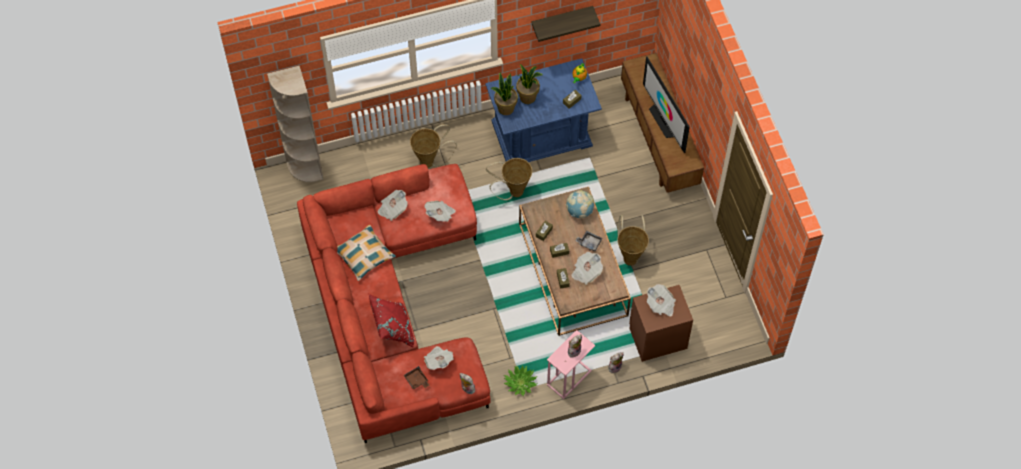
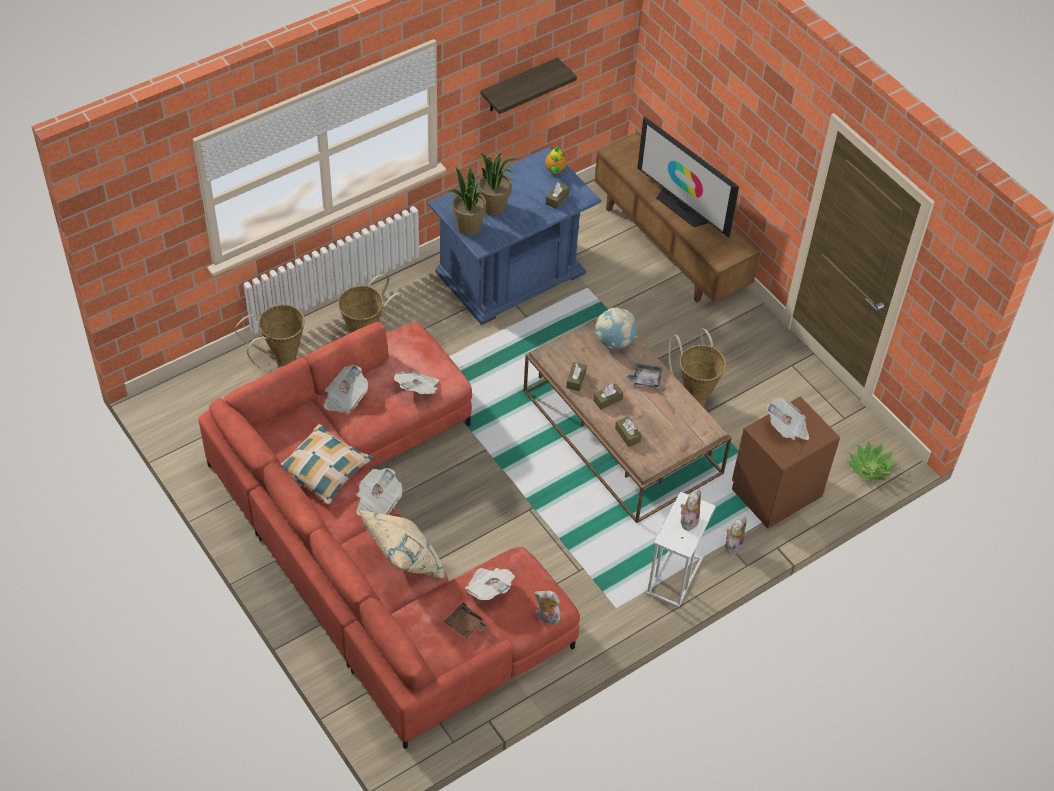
camera: 20 degrees left, 10 degrees down
(306, 171) = (189, 391): beige bookcase -> none
(393, 329) = (403, 560): red pillow -> beige pillow
(512, 192) = (499, 352): basket -> basket (280, 363)
(520, 383) = (607, 601): potted plant -> potted plant (869, 468)
(569, 378) = (675, 577): pink side table -> white side table
(586, 272) = (656, 417): newspaper -> newspaper (377, 502)

